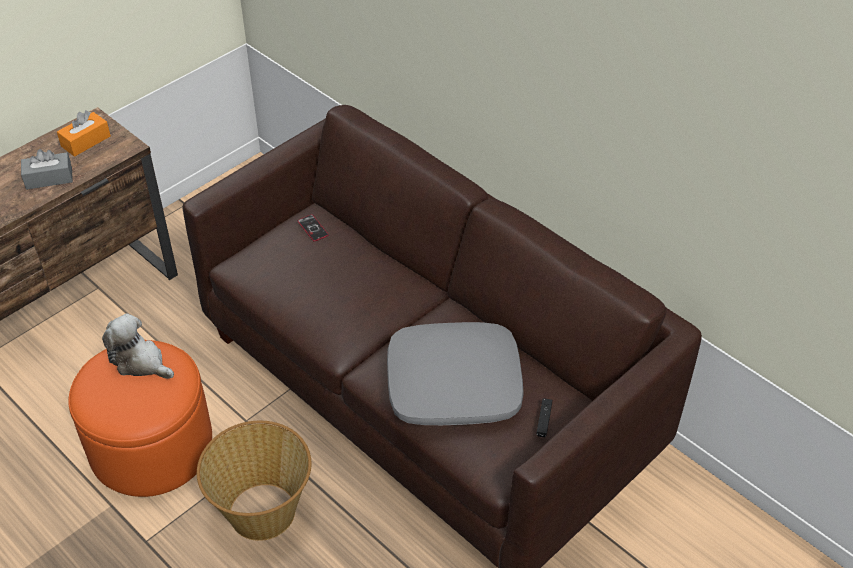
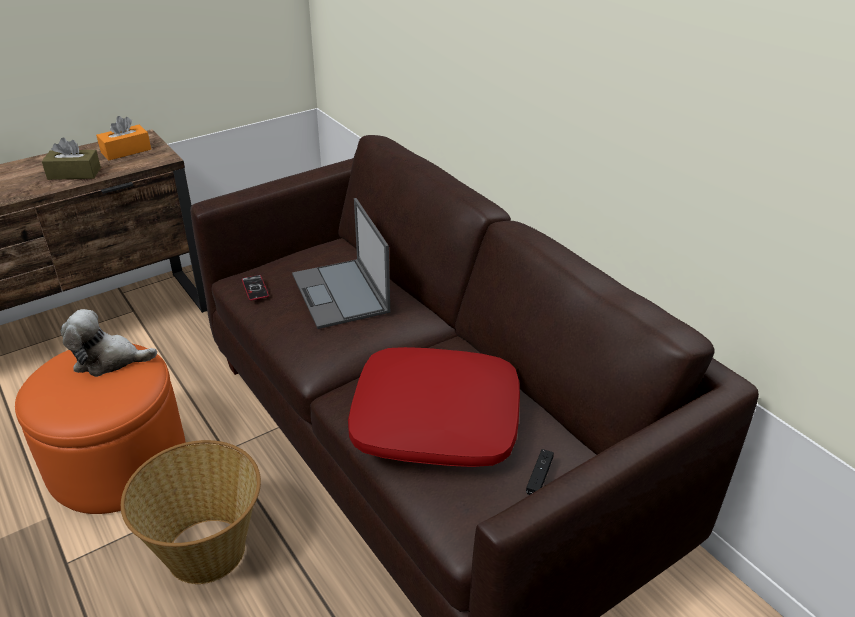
camera: 10 degrees right, 10 degrees down
(49, 178) = (74, 173): grey tissue box -> brown tissue box
(140, 361) = (109, 360): plush toy -> plush toy turned 45 degrees counterclockwise
(313, 228) = (328, 254): phone -> phone (255, 288)
(340, 272) = (341, 294): none -> laptop
(454, 384) = (436, 420): grey pillow -> red pillow

